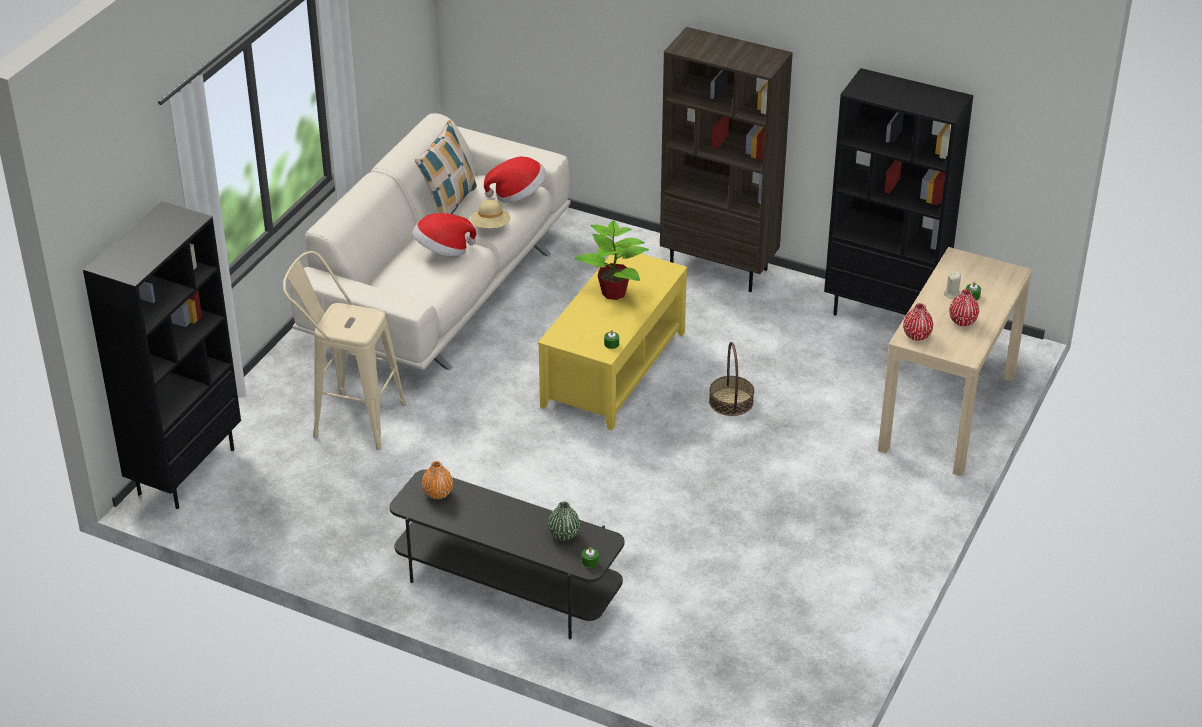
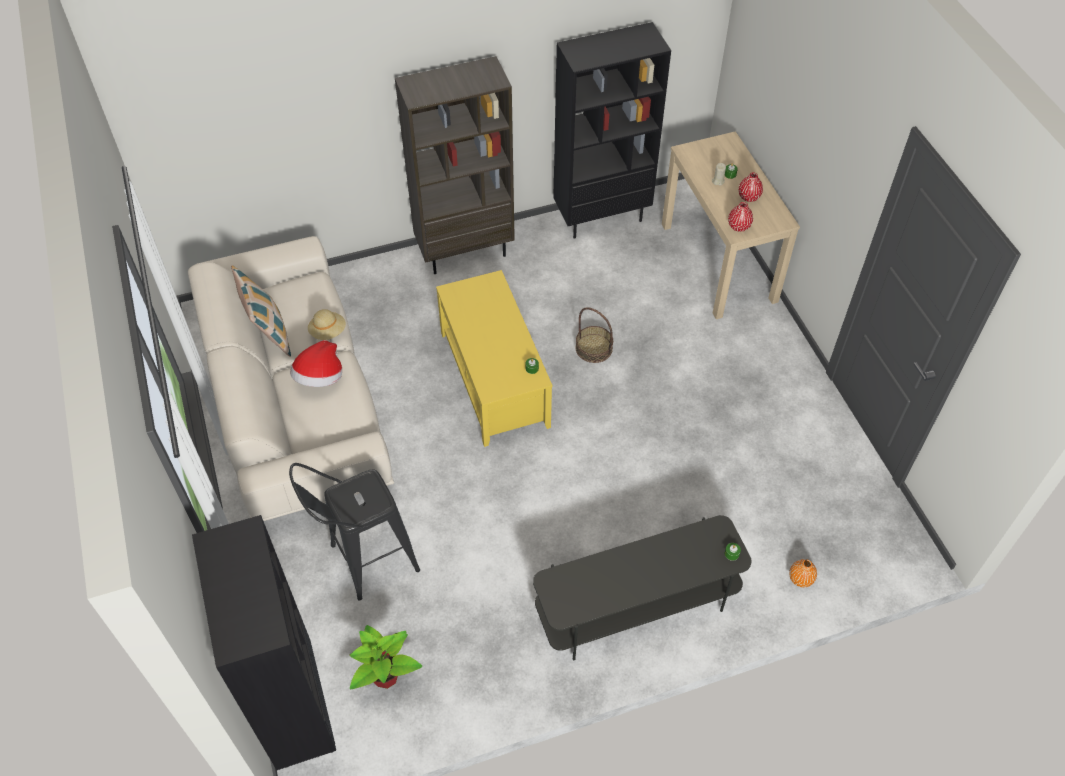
camera: 45 degrees left, 15 degrees up
(349, 418) = (365, 562): beige stool -> black stool
(438, 493) = (570, 586): orange vase -> orange vase (800, 579)
(517, 195) = (314, 291): hat -> none
(564, 534) = (689, 546): green vase -> none
(615, 292) = (481, 325): potted plant -> potted plant (386, 676)

